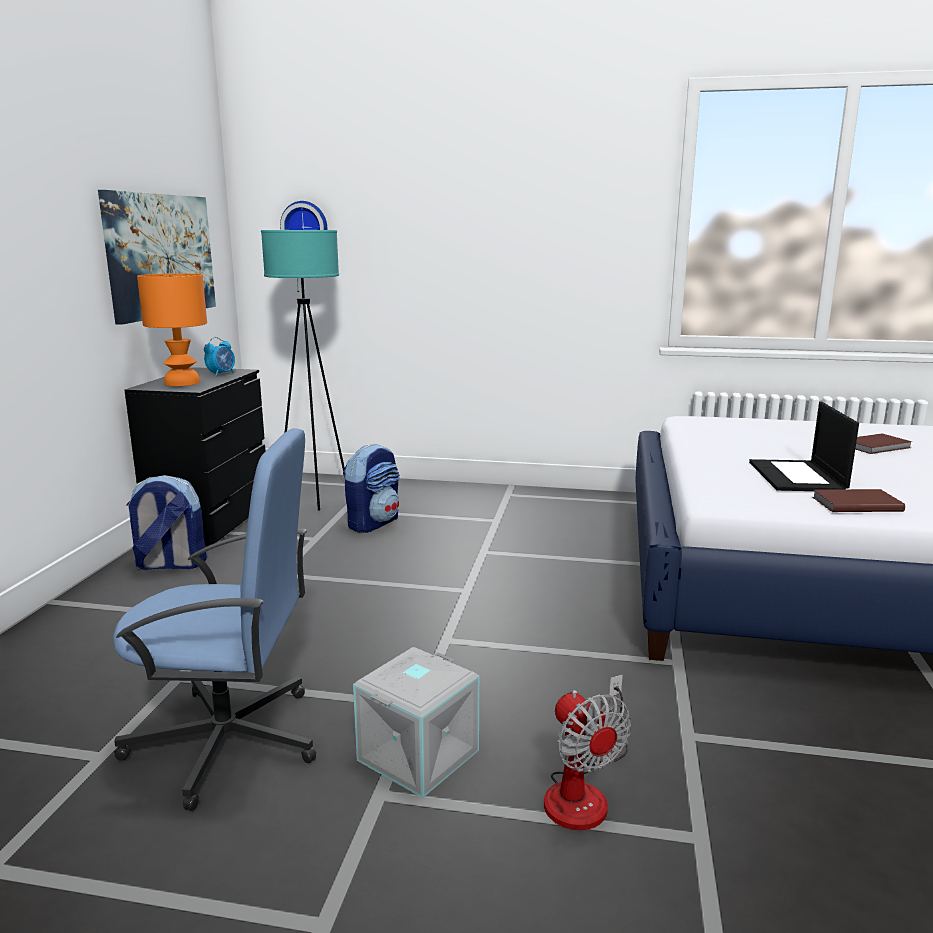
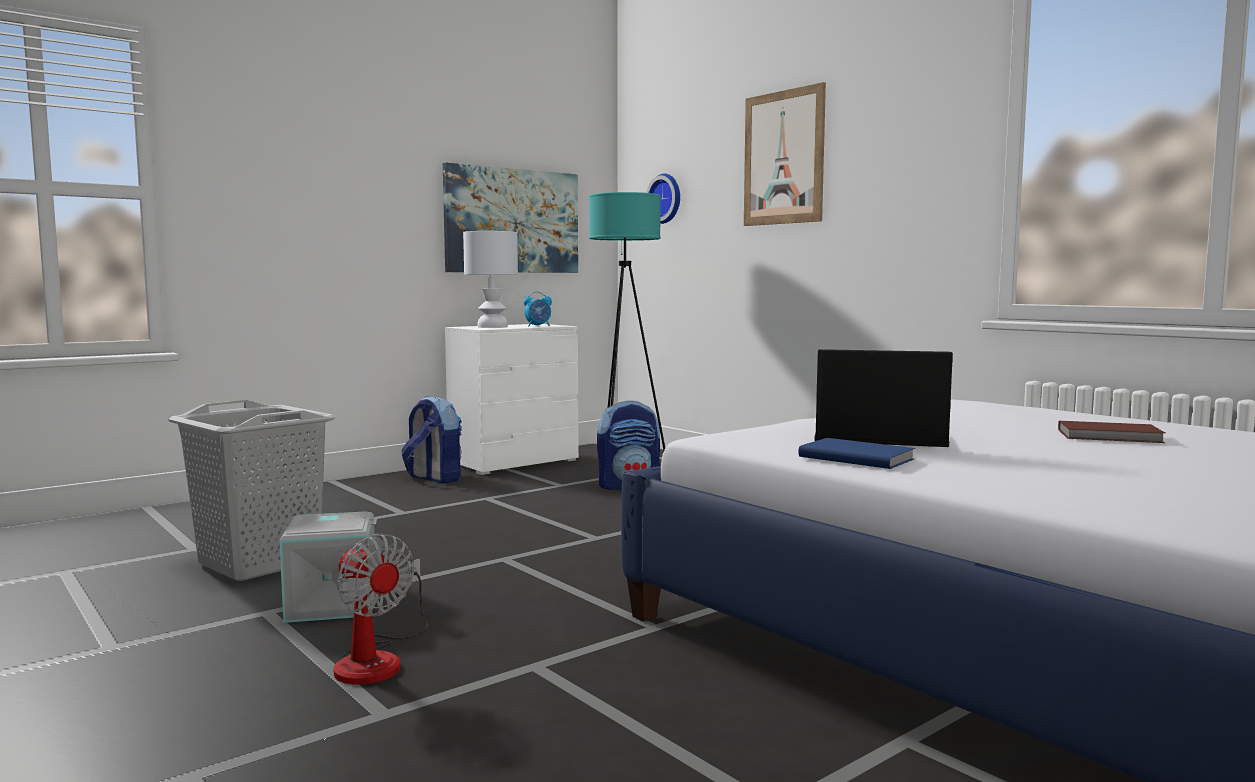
camera: 40 degrees right, 10 degrees down
(181, 383) = (491, 327): orange table lamp -> white table lamp
(211, 521) = (514, 462): black dresser -> white dresser
(229, 741) = (259, 563): blue office chair -> grey laundry basket
(456, 200) = (783, 158): none -> picture
(583, 791) = (377, 659): fan -> fan turned 60 degrees counterclockwise
(798, 477) = (877, 437): laptop -> laptop turned 60 degrees clockwise
(854, 503) = (856, 457): brown book -> blue book

